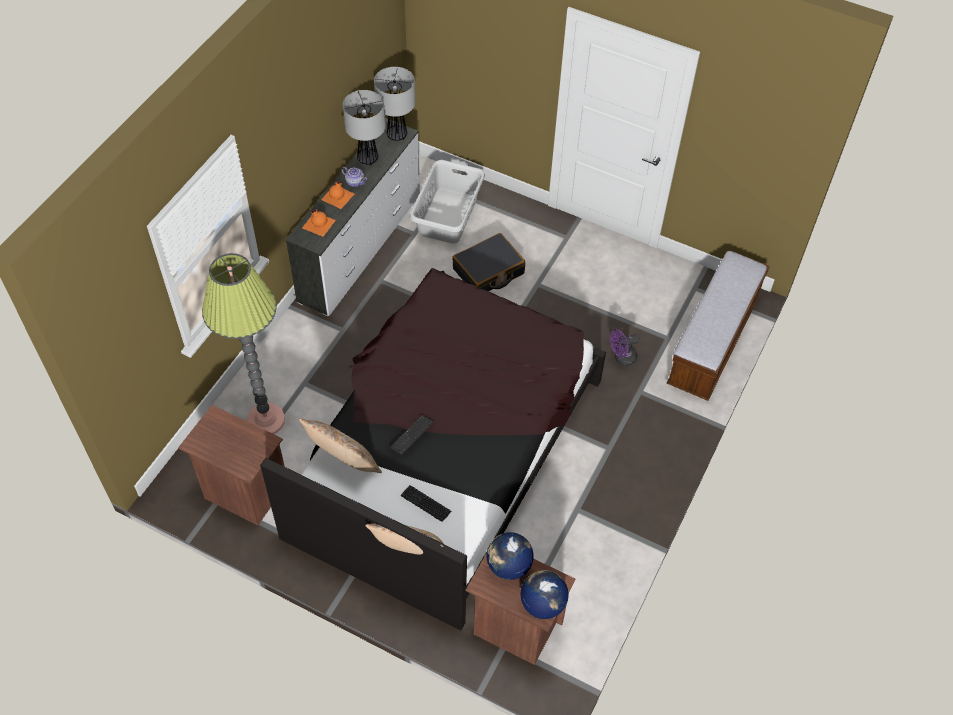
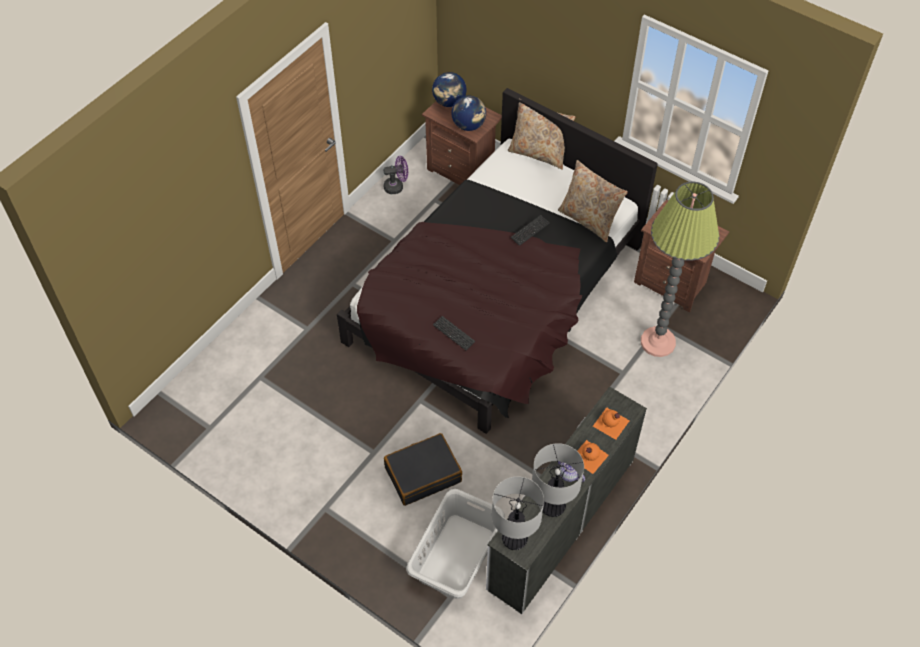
camera: 170 degrees left, 0 degrees up
(425, 504) = (524, 185): keyboard -> keyboard (453, 333)
(622, 358) = (312, 362): purple fan -> purple fan (396, 186)
(712, 341) = (218, 368): bench -> none

